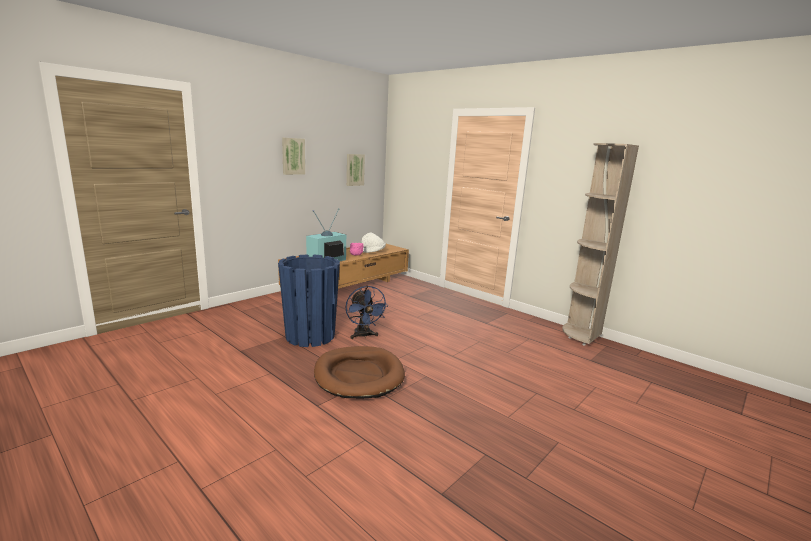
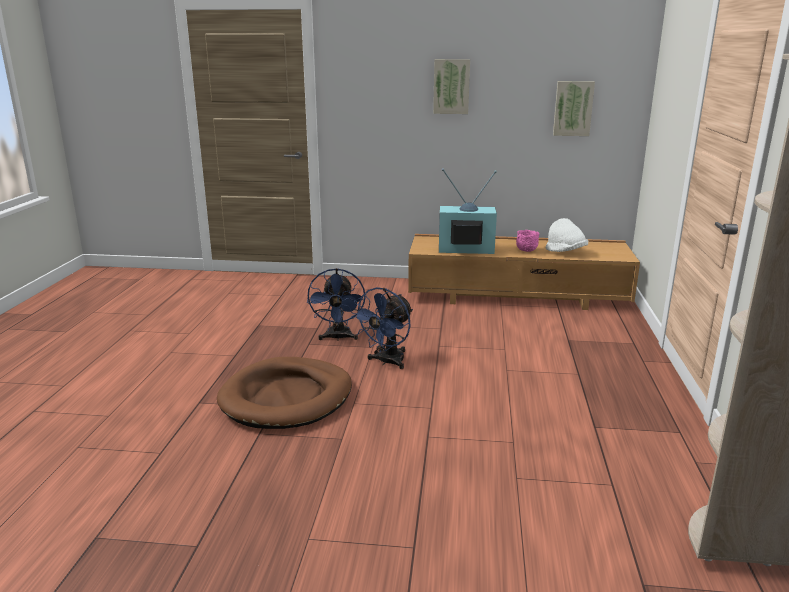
camera: 55 degrees right, 5 degrees up
(310, 336) = (338, 338): blue planter -> blue fan

